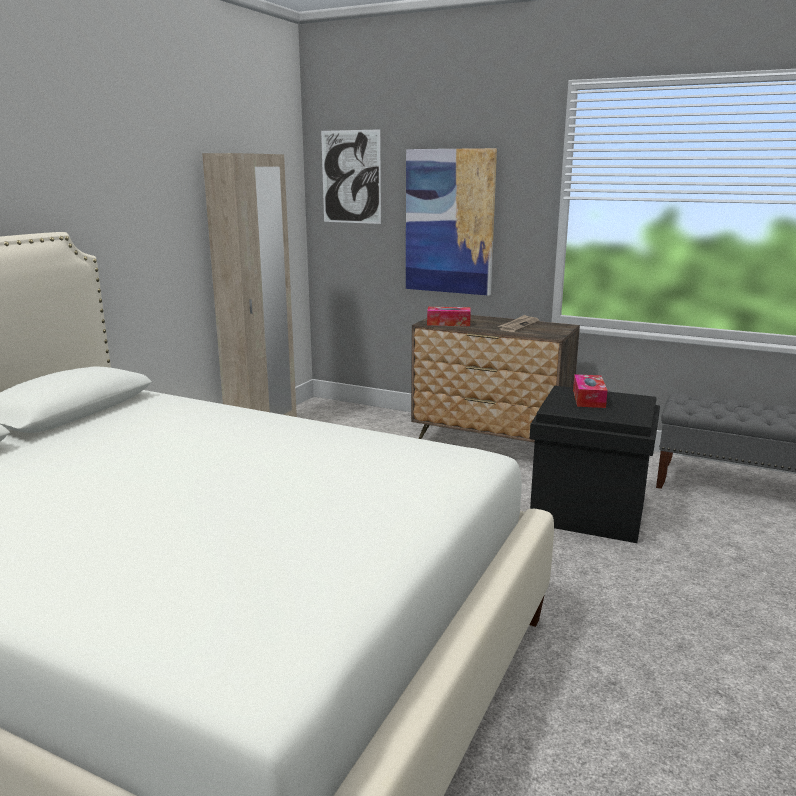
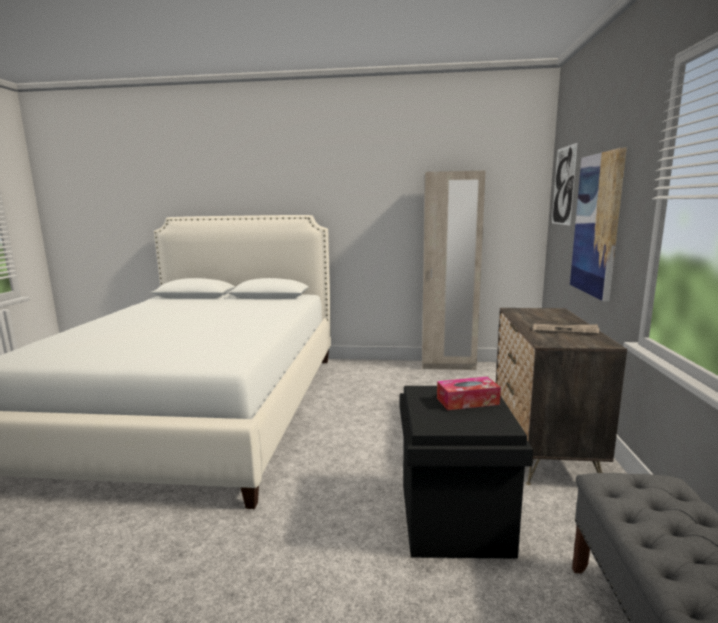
camera: 70 degrees right, 5 degrees down
(448, 323) = (525, 313): tissue box -> none

